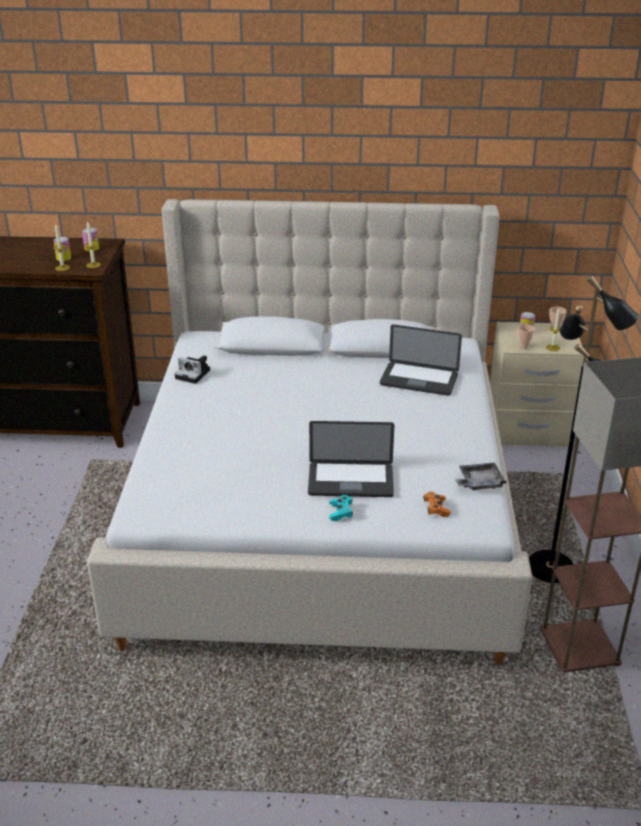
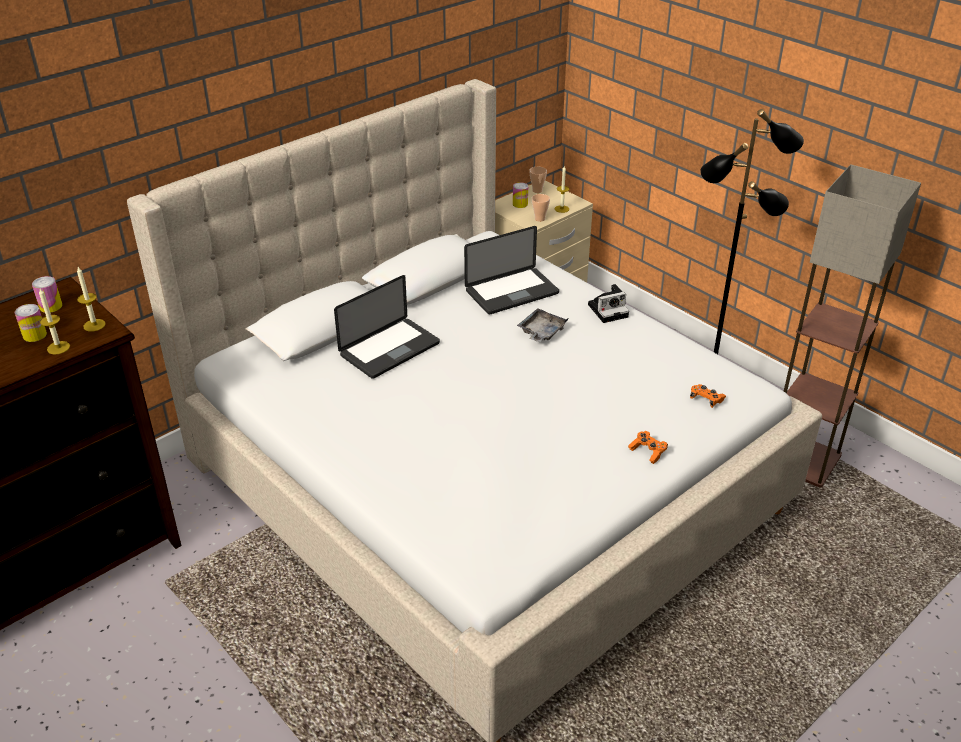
camera: 45 degrees left, 5 degrees up
(194, 374) = (296, 402): camera -> camera (609, 310)
(340, 512) = (648, 451): turquoise game controller -> orange game controller
(350, 481) = (609, 418): laptop -> laptop (390, 349)
(479, 482) = (697, 357): grey tray -> grey tray (541, 332)

